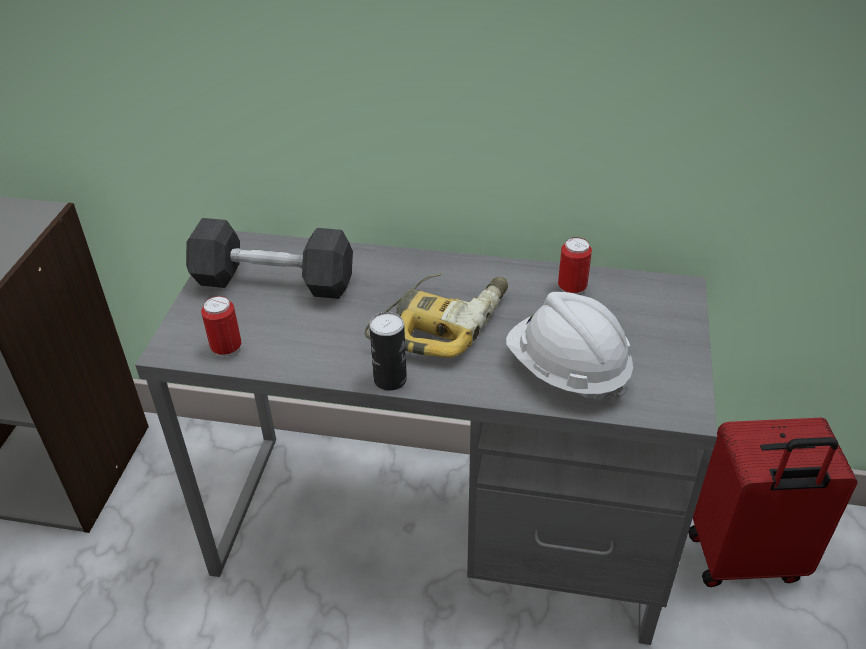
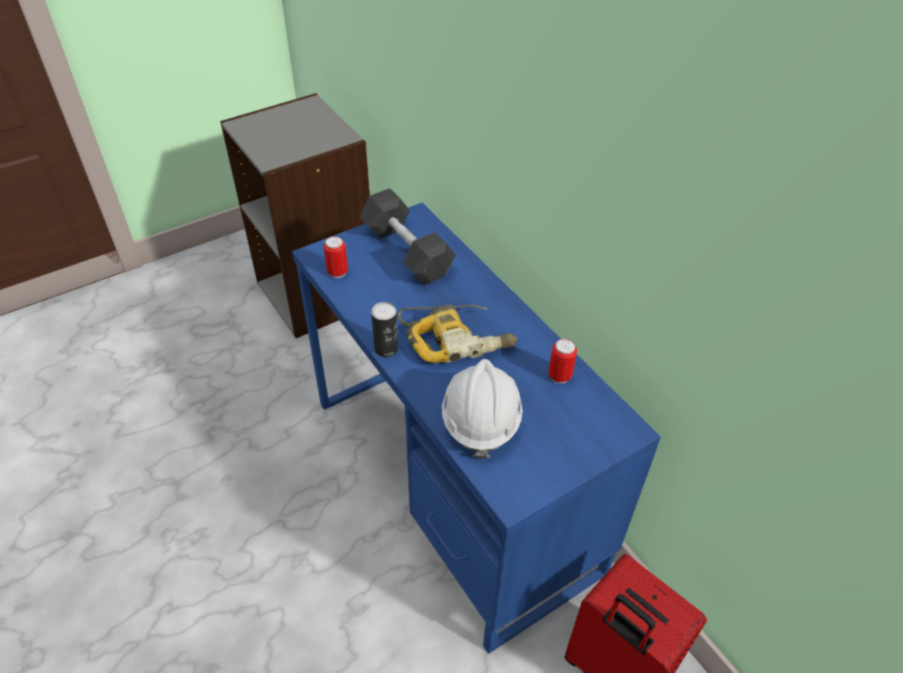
camera: 45 degrees right, 5 degrees up
(439, 531) = (452, 483): grey desk -> blue desk

